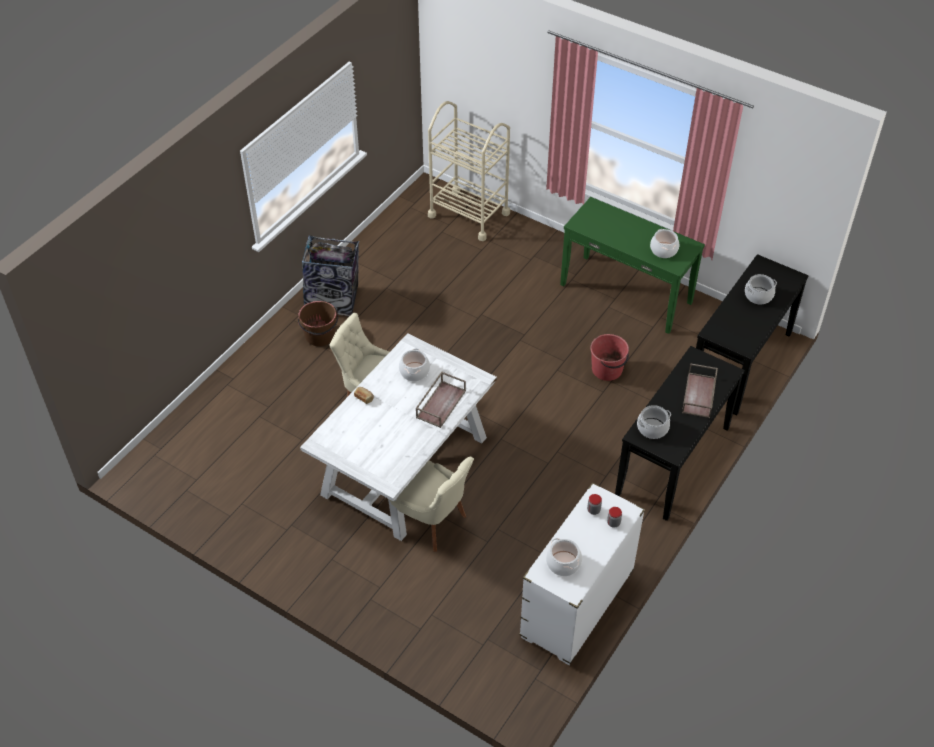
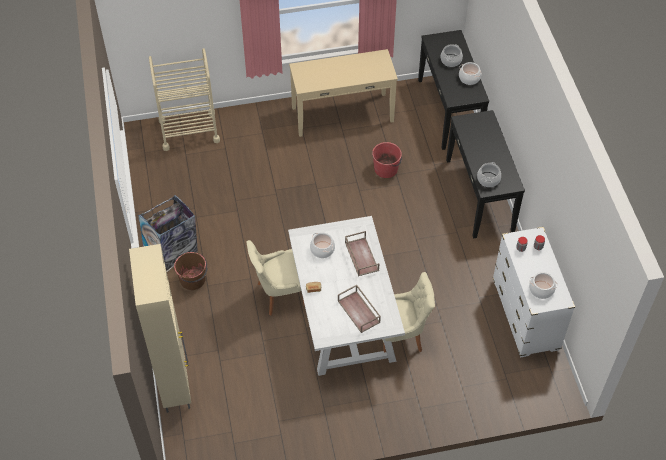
camera: 45 degrees left, 5 degrees up
(202, 406) = (175, 385): none -> beige cabinet
(626, 293) = (342, 114): green console table -> beige console table
(664, 250) = (370, 68): cooking pot -> cooking pot (469, 78)
(699, 395) = (489, 142): brown tray -> brown tray (359, 312)

